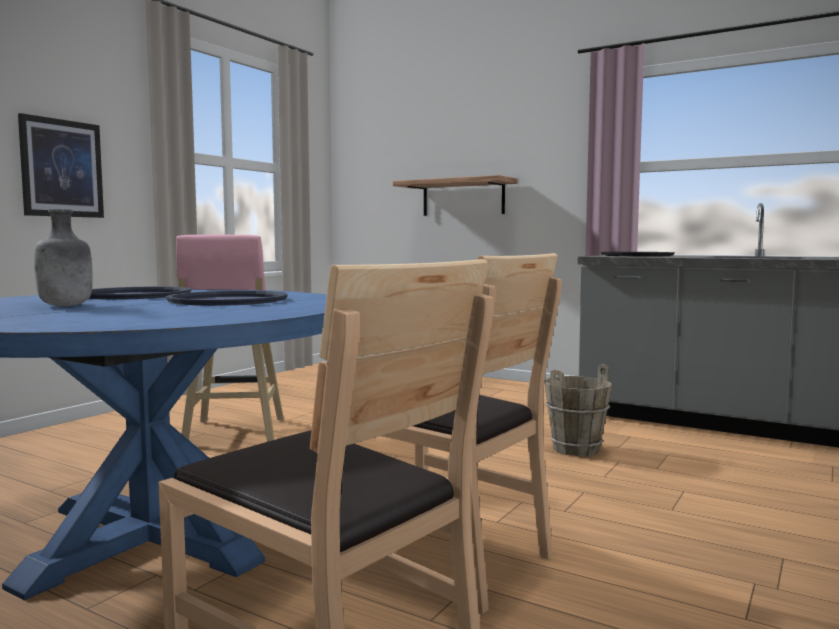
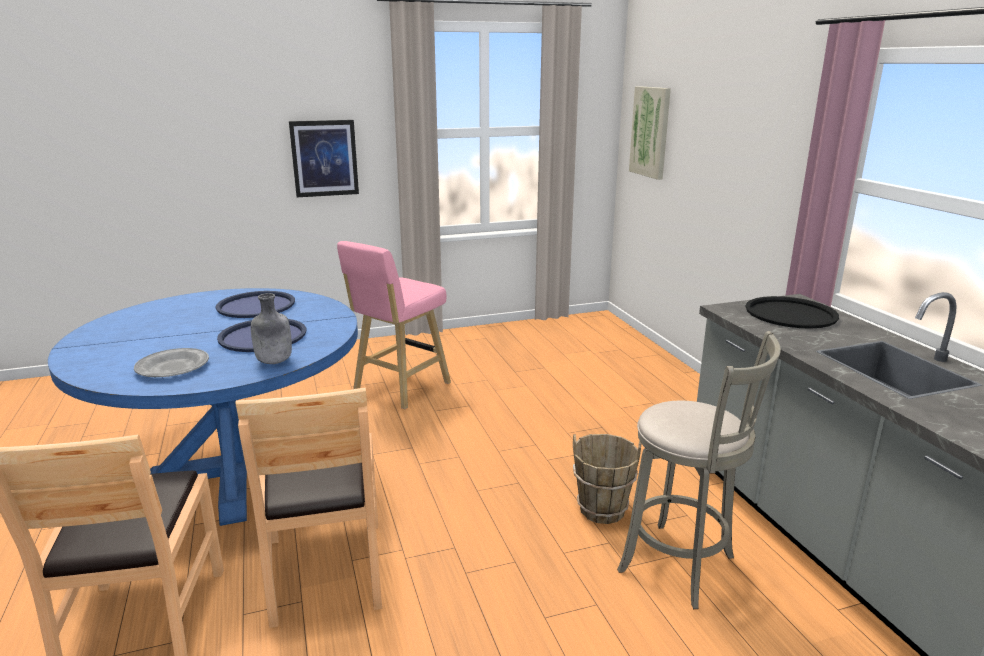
camera: 40 degrees right, 15 degrees up
(66, 306) = (176, 325): grey bottle -> grey bottle (274, 362)
(189, 314) = (173, 367): none -> grey plate
(379, 171) = (650, 132): none -> picture
(463, 198) = (707, 179): shelf -> none
(684, 457) = (682, 567): none -> grey stool

